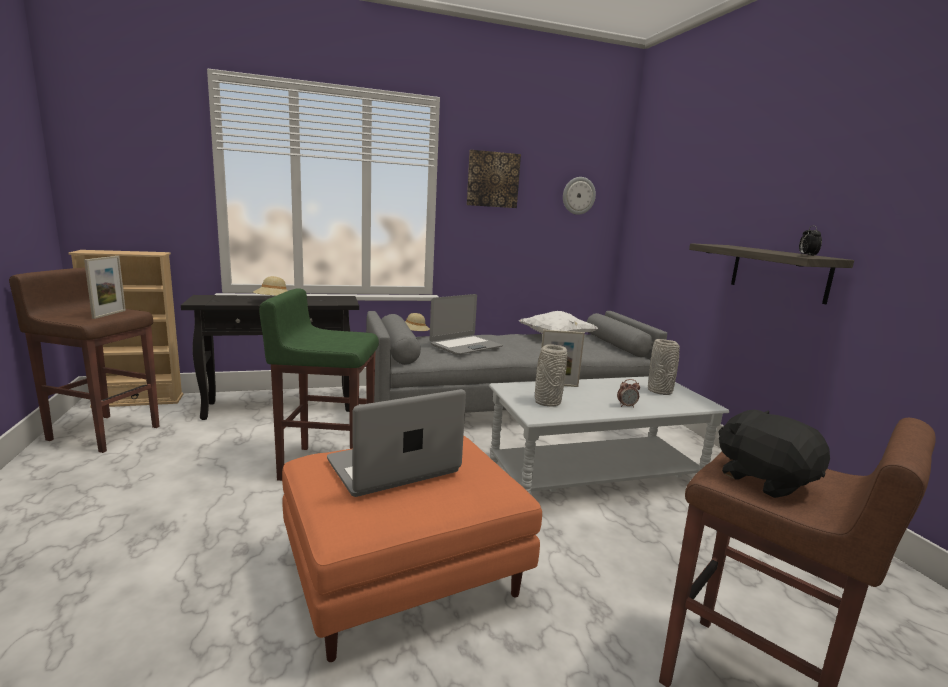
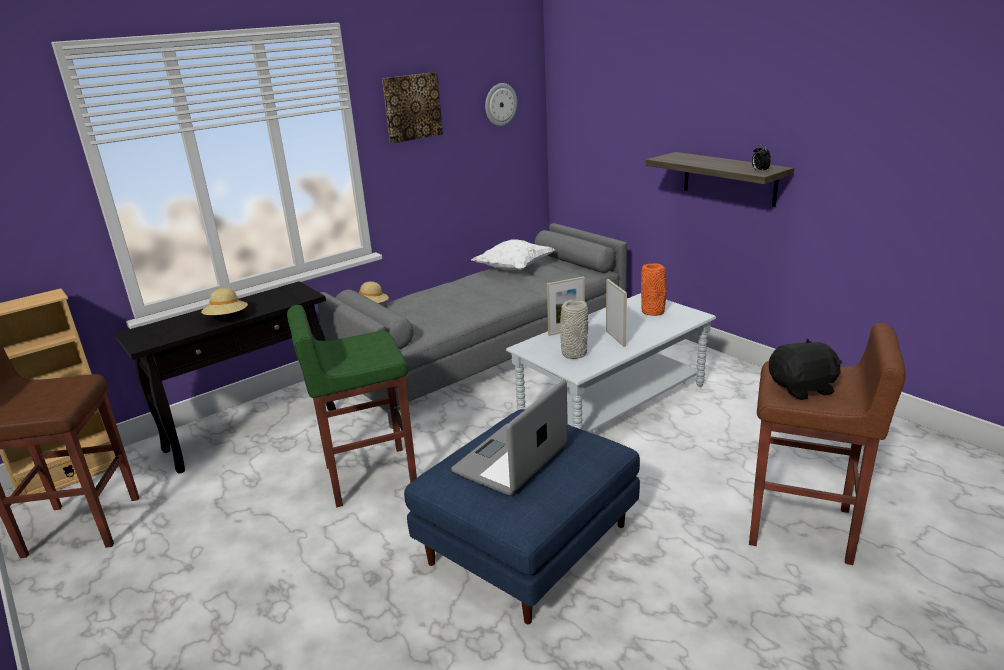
camera: 20 degrees left, 10 degrees up
(109, 314) = (62, 392): picture frame -> picture frame (615, 338)
(402, 577) = (527, 546): orange ottoman -> blue ottoman
(465, 346) = (440, 307): laptop -> none
(626, 406) = (639, 337): alarm clock -> none
(660, 391) = (653, 312): grey vase -> orange vase
(764, 479) = (802, 388): black plush toy -> black plush toy turned 135 degrees clockwise

